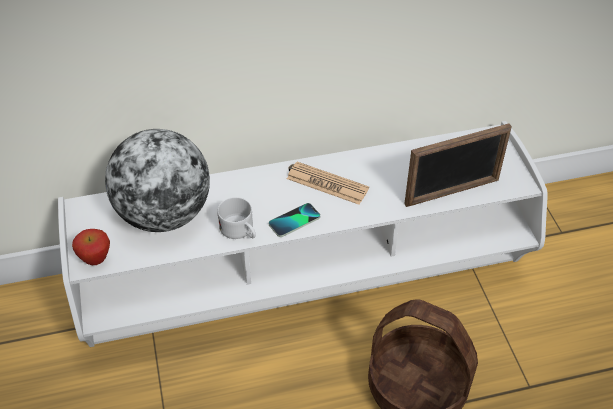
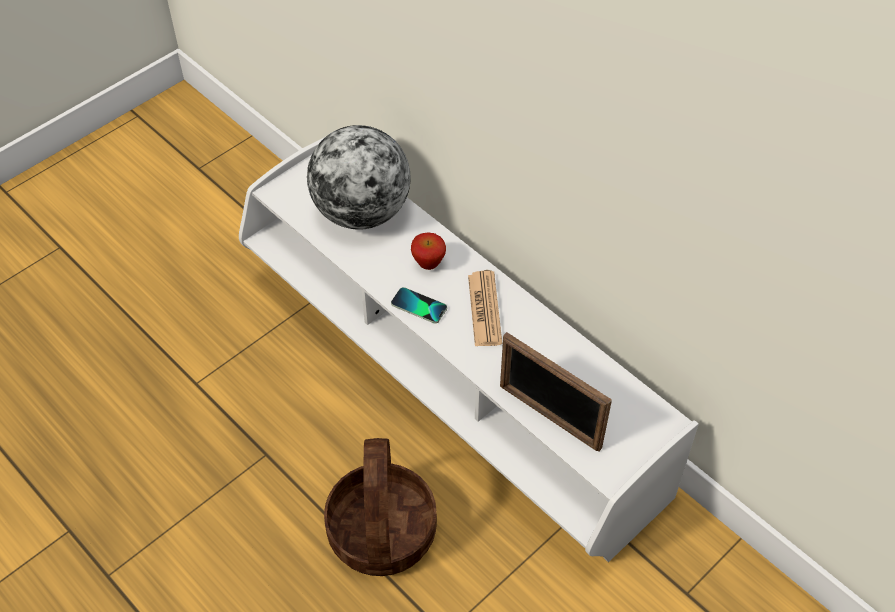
camera: 60 degrees right, 5 degrees up
(96, 260) = (283, 196): apple -> apple (428, 264)
(240, 231) = (379, 273): white mug -> none

